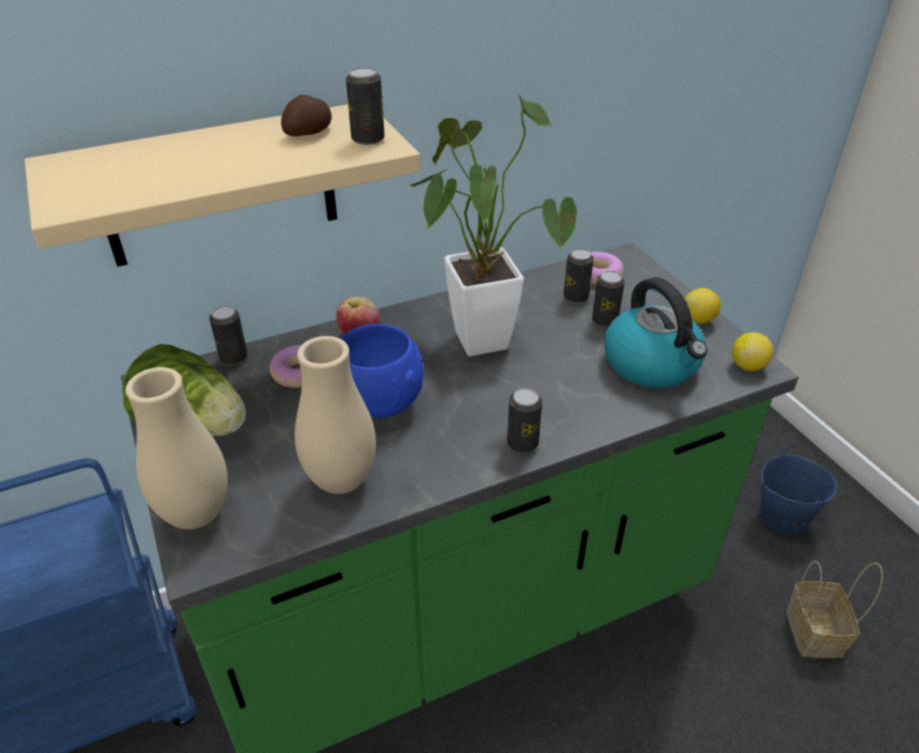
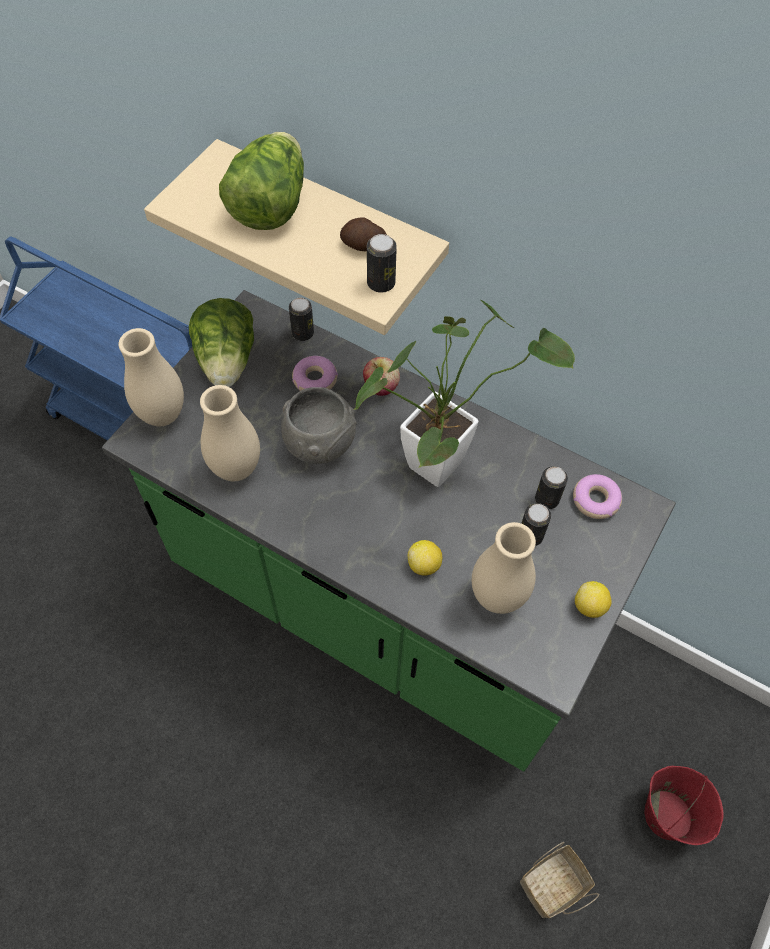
camera: 55 degrees right, 20 degrees up
(175, 158) = (270, 206): none -> lettuce
(378, 403) = (318, 443): blue bowl -> grey bowl
(522, 443) = (341, 551): can -> none
(652, 364) = (497, 596): kettle -> beige vase
(748, 366) = (552, 669): lemon -> lemon (424, 565)
(782, 517) = (667, 814): blue bucket -> red bucket

